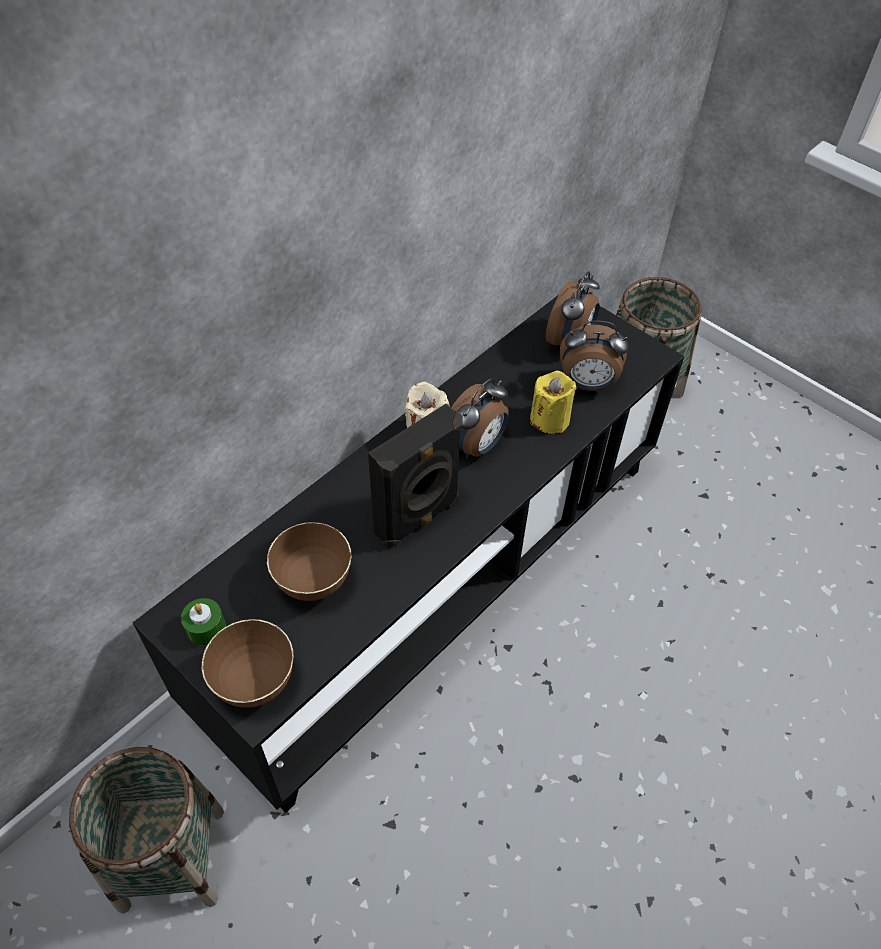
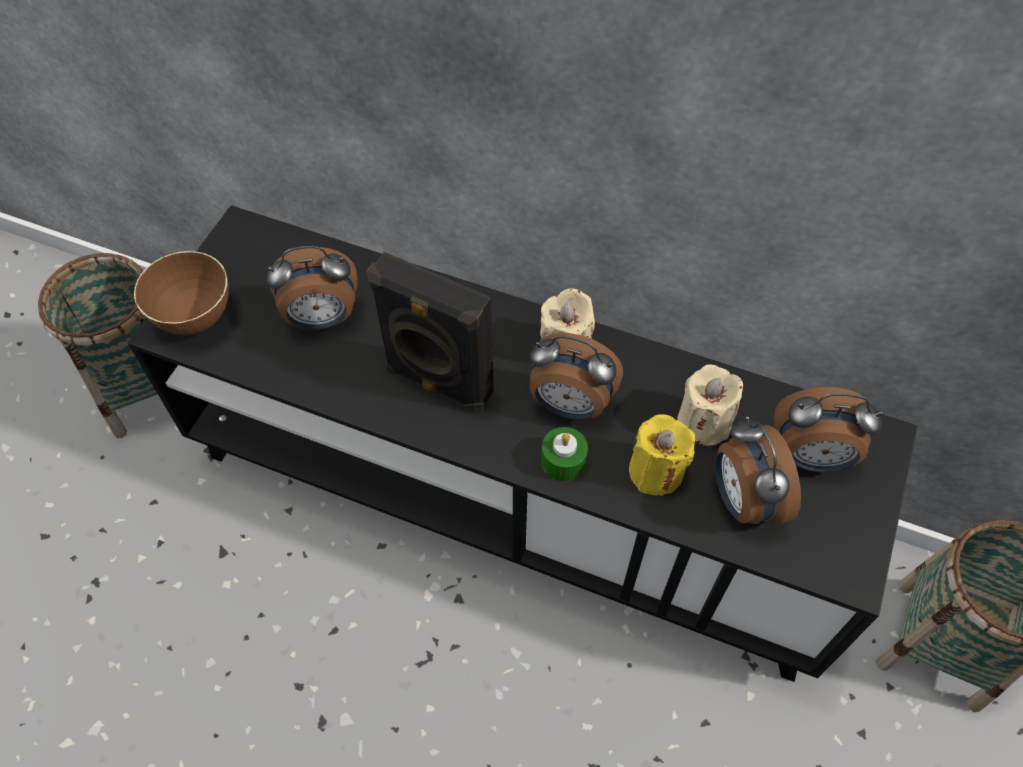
camera: 70 degrees right, 5 degrees up
(205, 628) = (240, 257): green candle -> green candle (563, 461)
(313, 580) = (322, 319): brown bowl -> alarm clock
(523, 381) = (703, 423): none -> beige candle

